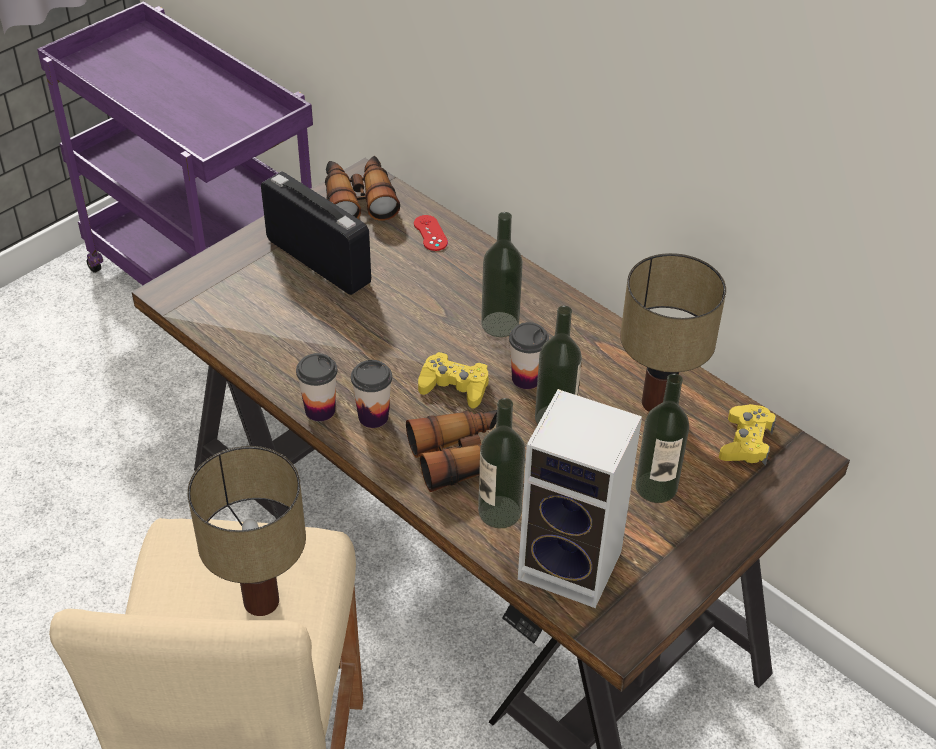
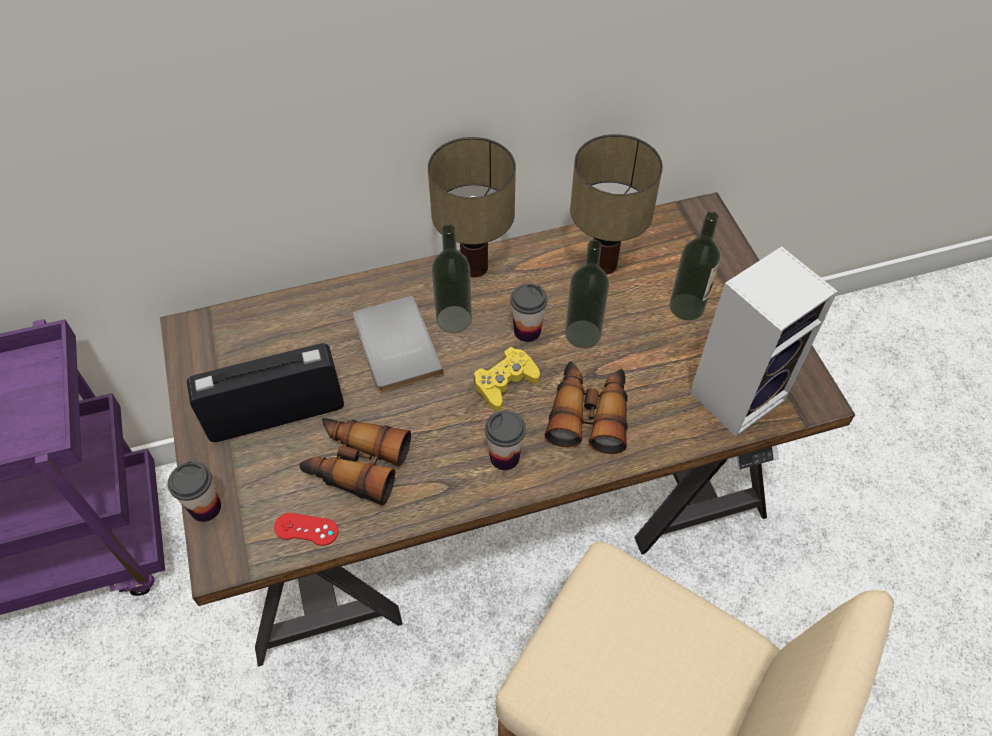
camera: 60 degrees left, 10 degrees up
(260, 603) = (657, 641): table lamp -> table lamp (475, 268)
(320, 410) = (471, 495): cup -> cup (205, 507)
(358, 198) = (214, 346): binoculars -> binoculars (356, 464)
(430, 233) = (305, 315): red game controller -> red game controller (306, 529)
(437, 299) = (393, 348): none -> grey book
(499, 512) = (661, 416): bottle -> none
(746, 442) = (671, 235): yellow game controller -> none

